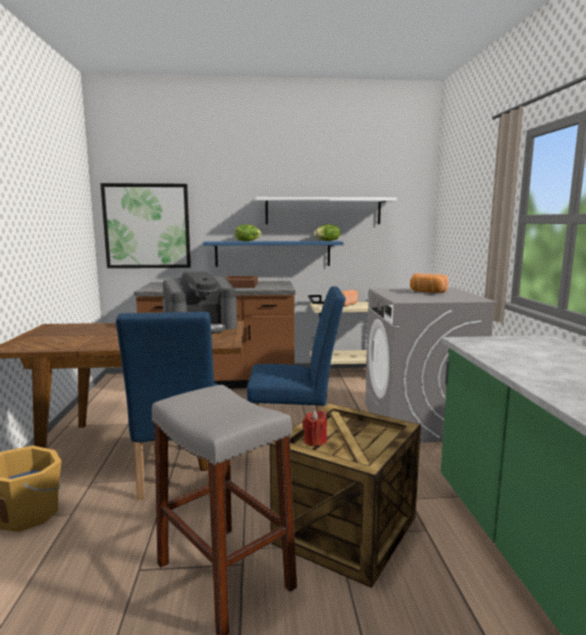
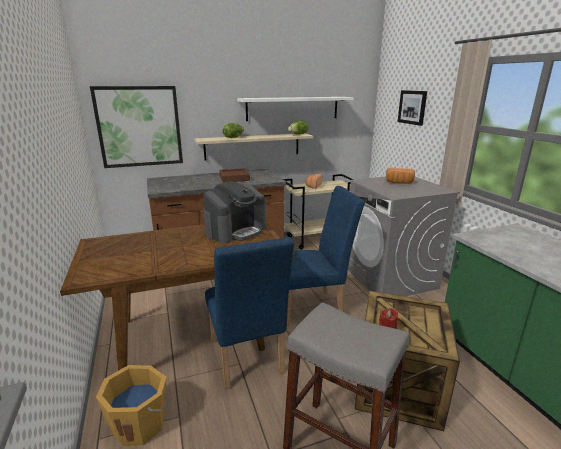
camera: 15 degrees left, 10 degrees up
(273, 253) = (252, 146): blue shelf -> beige shelf
(465, 205) = (412, 107): none -> picture

